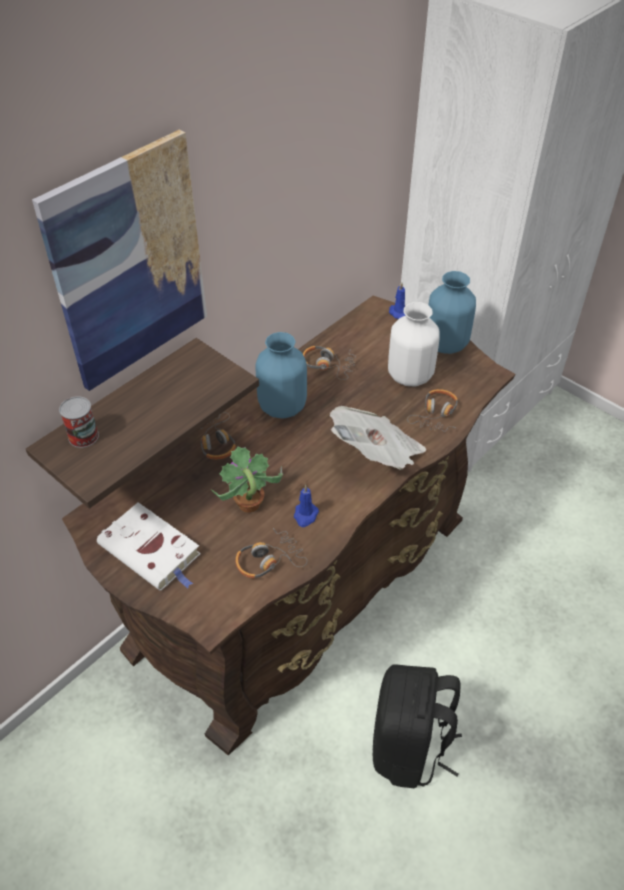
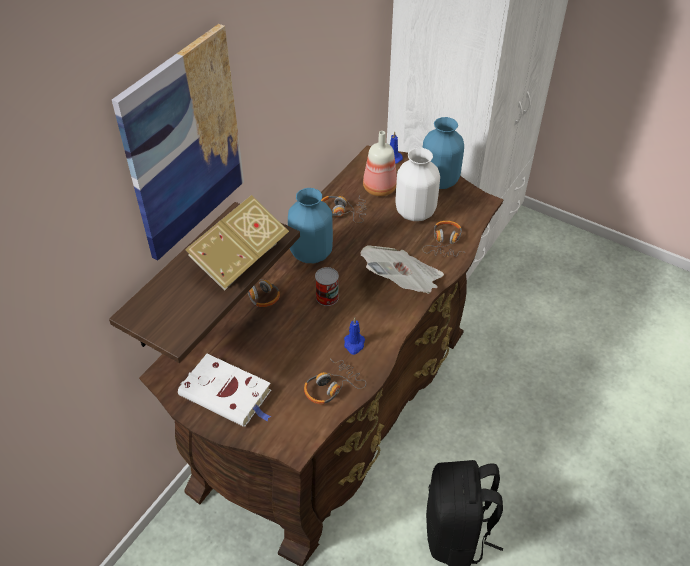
camera: 10 degrees left, 0 degrees up
(83, 436) = (158, 301): can -> can (327, 297)
(183, 401) = (239, 259): none -> book
(248, 504) = (302, 342): potted plant -> none
(375, 343) = (378, 187): none -> bottle

